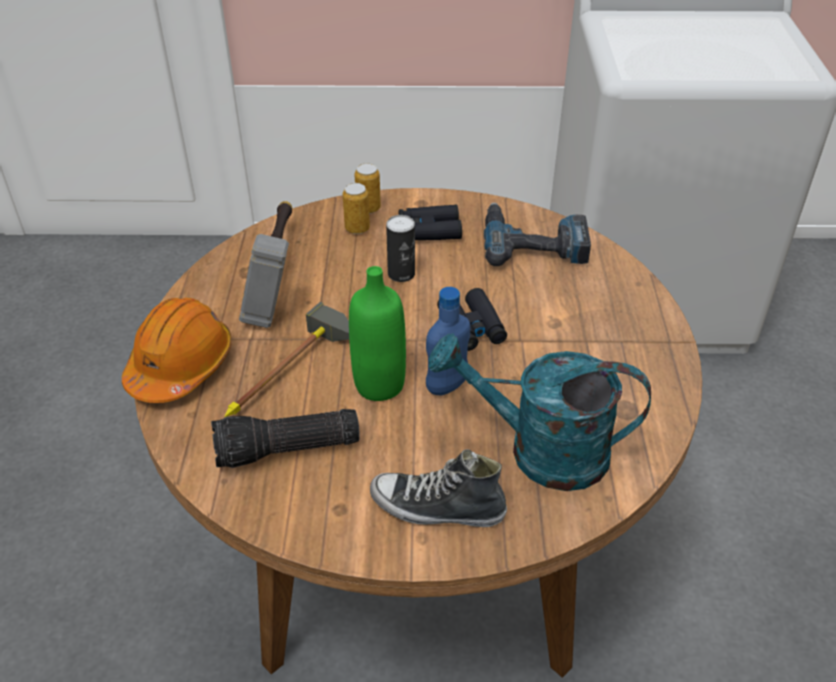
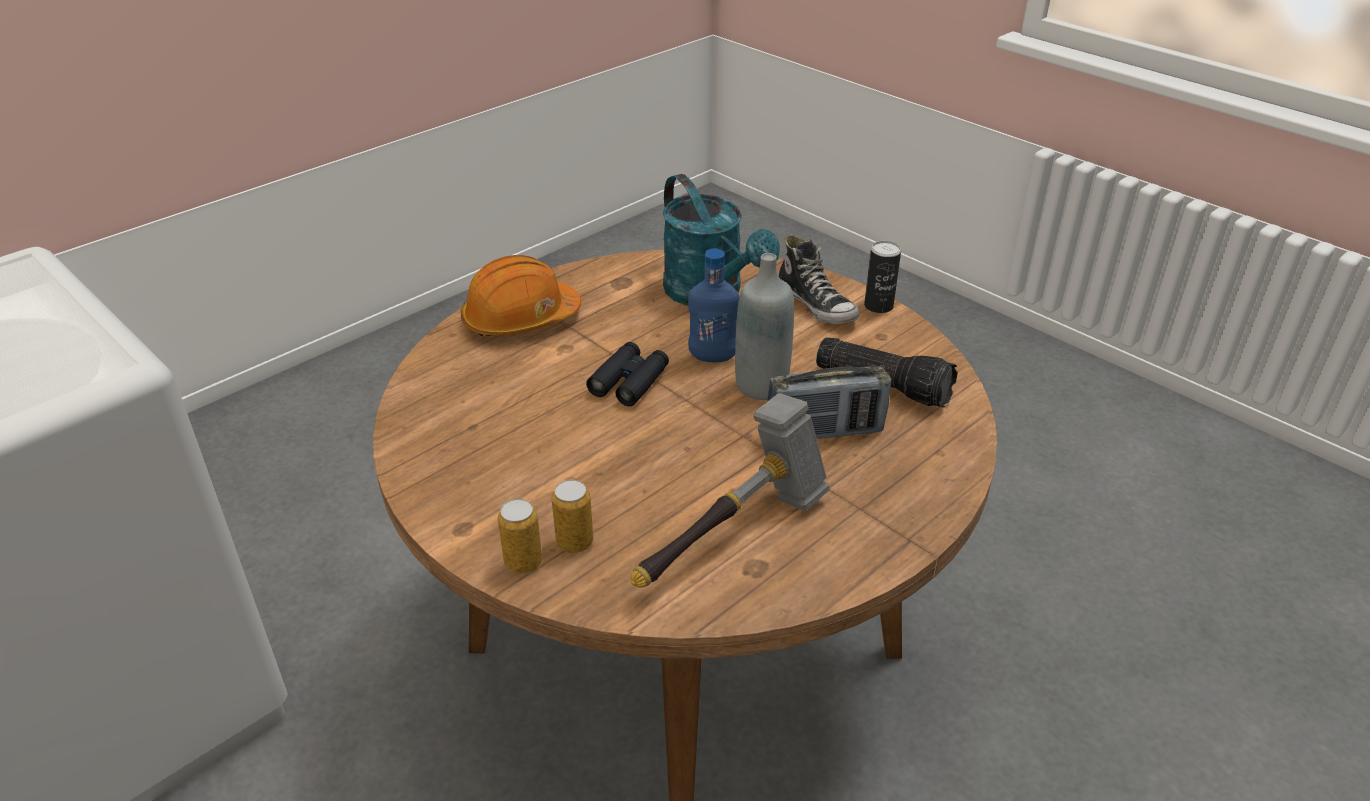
camera: 135 degrees left, 5 degrees down
(180, 366) = (918, 501): orange hard hat -> orange hard hat (520, 319)
(291, 376) = (824, 432): hammer -> radio
(379, 385) = (761, 386): green bottle -> grey bottle
(401, 274) = (611, 461): can -> can (878, 306)
(429, 230) = (513, 488): black binoculars -> none
(533, 243) = (453, 413): power drill -> none

